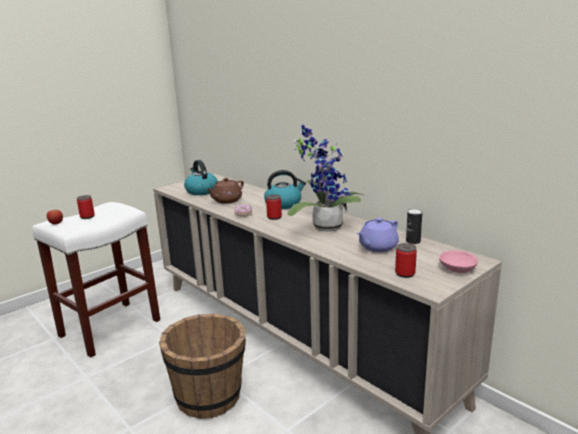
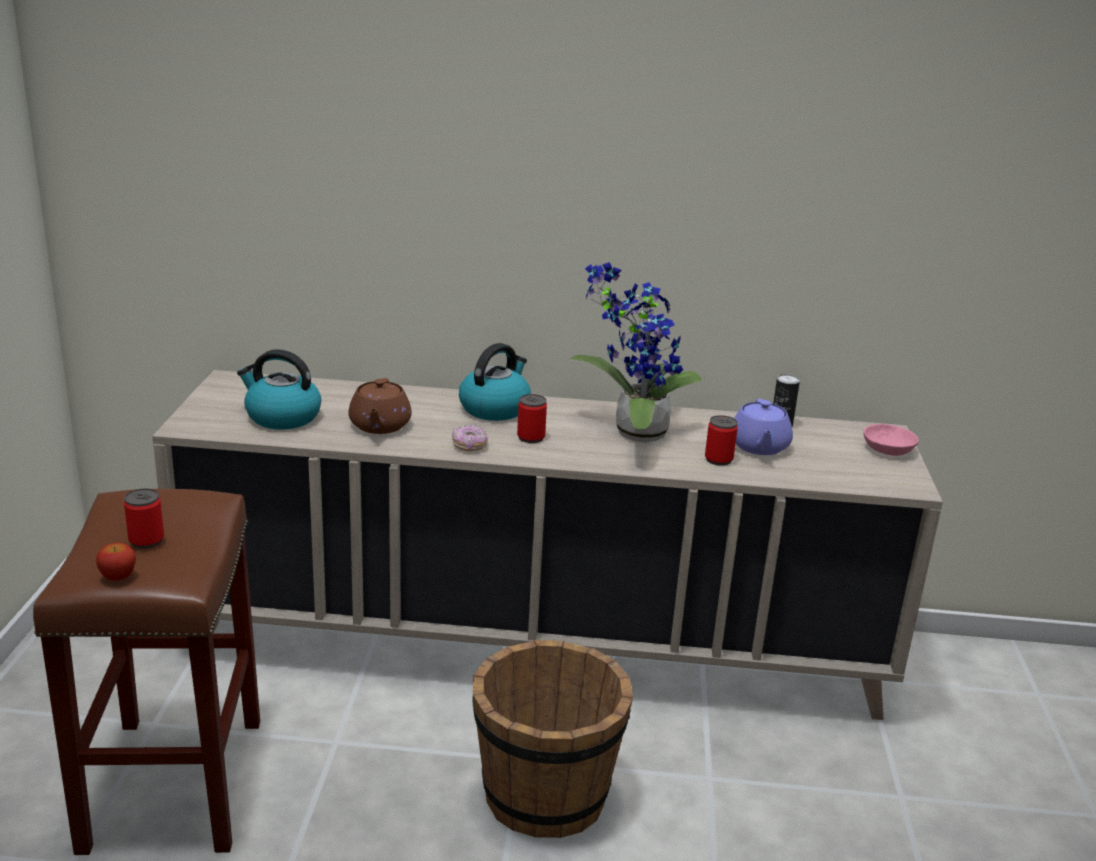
camera: 45 degrees left, 5 degrees up
(111, 327) = (173, 781): white stool -> brown stool
(405, 273) = (853, 475): can -> can (718, 459)

